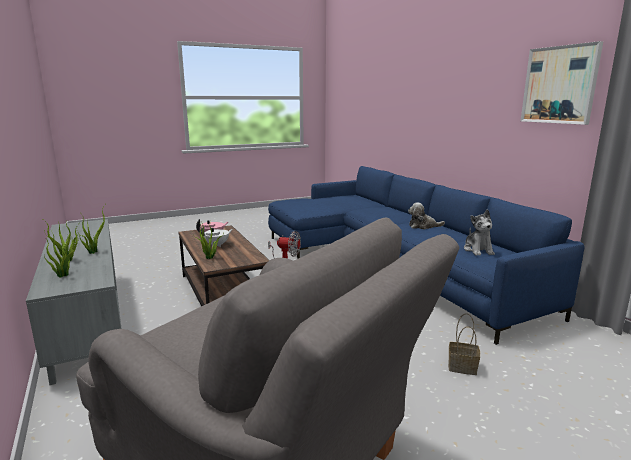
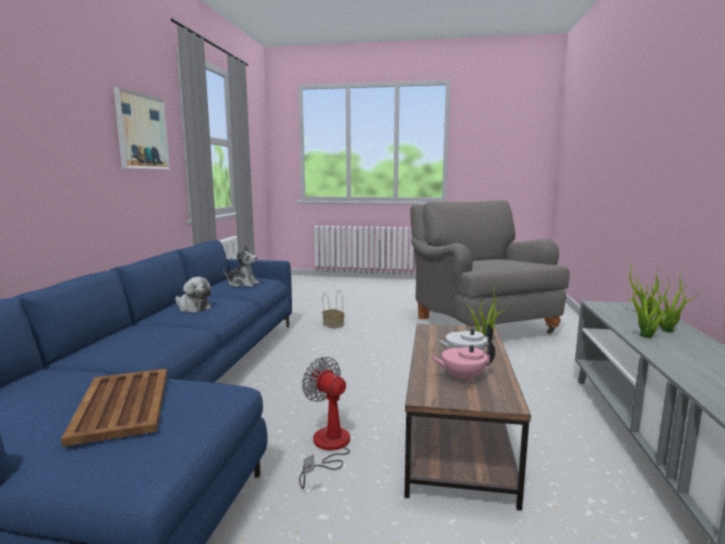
camera: 145 degrees left, 5 degrees down
(317, 202) = (122, 405): none -> brown tray
(478, 250) = (242, 284): plush toy -> plush toy turned 75 degrees clockwise

